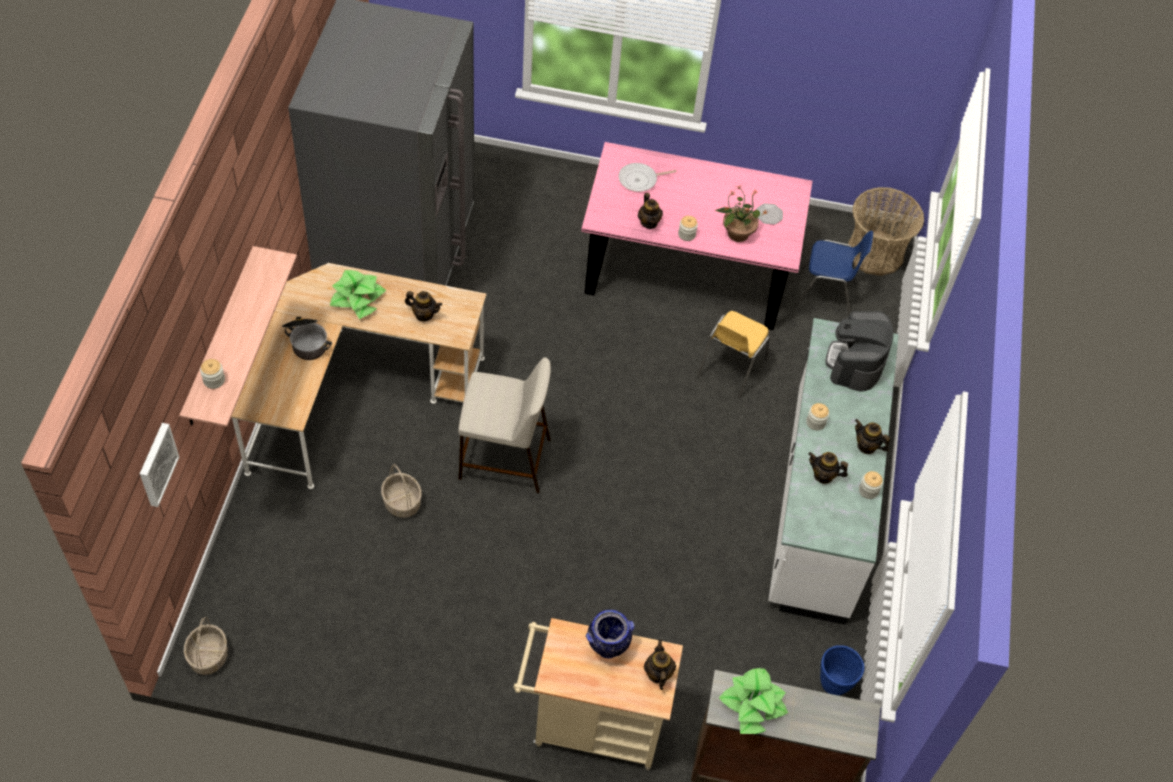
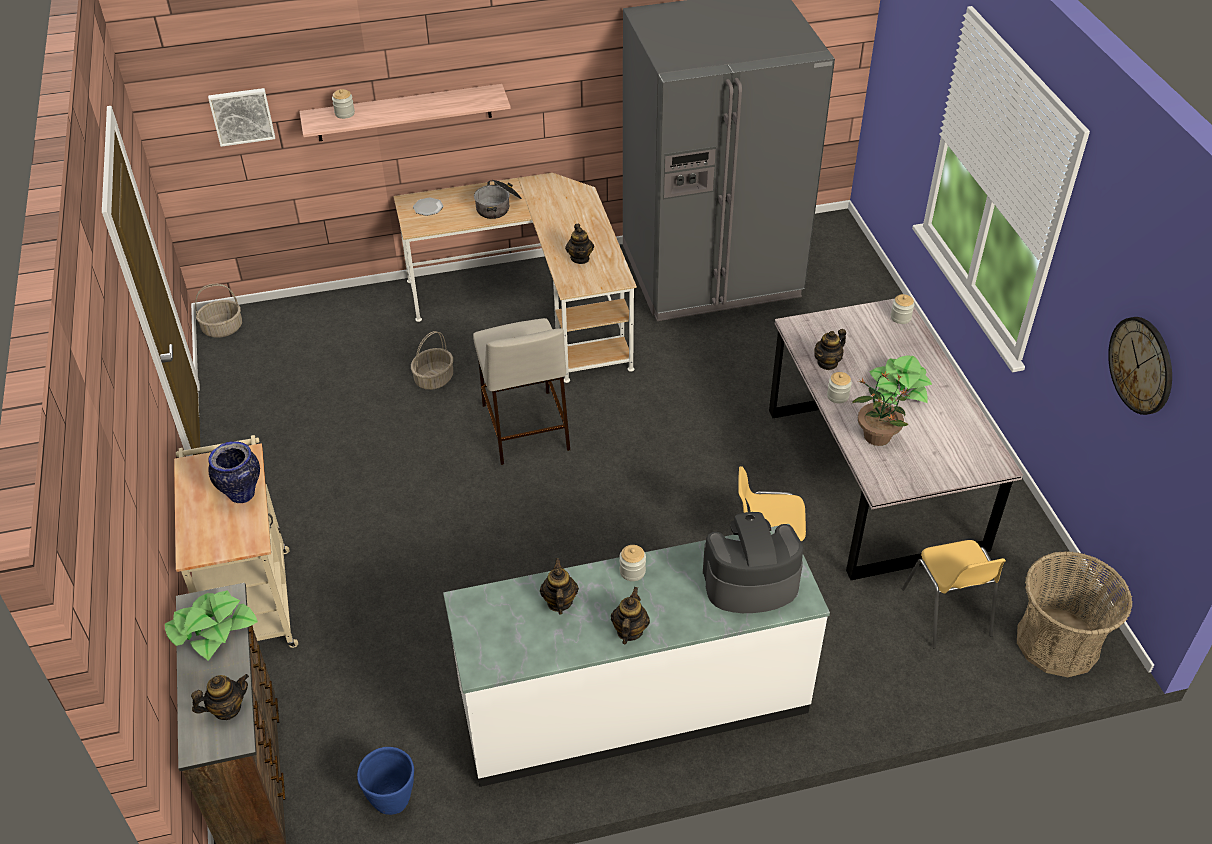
camera: 70 degrees right, 10 degrees down
(357, 298) = (568, 215): potted plant -> potted plant (899, 388)
(640, 180) = (880, 337): frying pan -> none
(658, 673) = (227, 542): teapot -> teapot (227, 708)
(688, 267) = (875, 477): pink dining table -> grey dining table
(769, 214) = (931, 453): plate -> plate (428, 208)
(826, 294) = (947, 613): blue chair -> yellow chair
(845, 65) = (1141, 365): none -> wall clock
(868, 490) = (563, 652): jar -> jar (900, 317)

